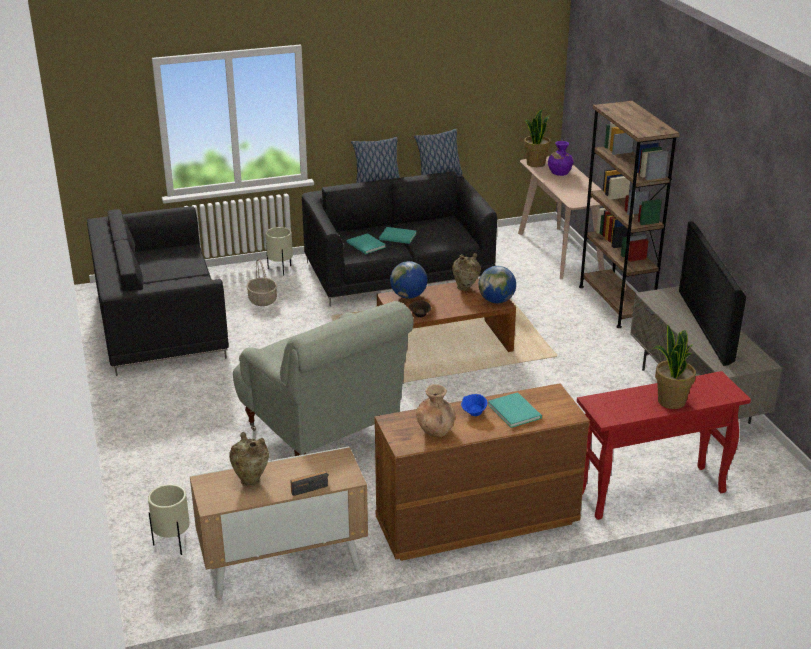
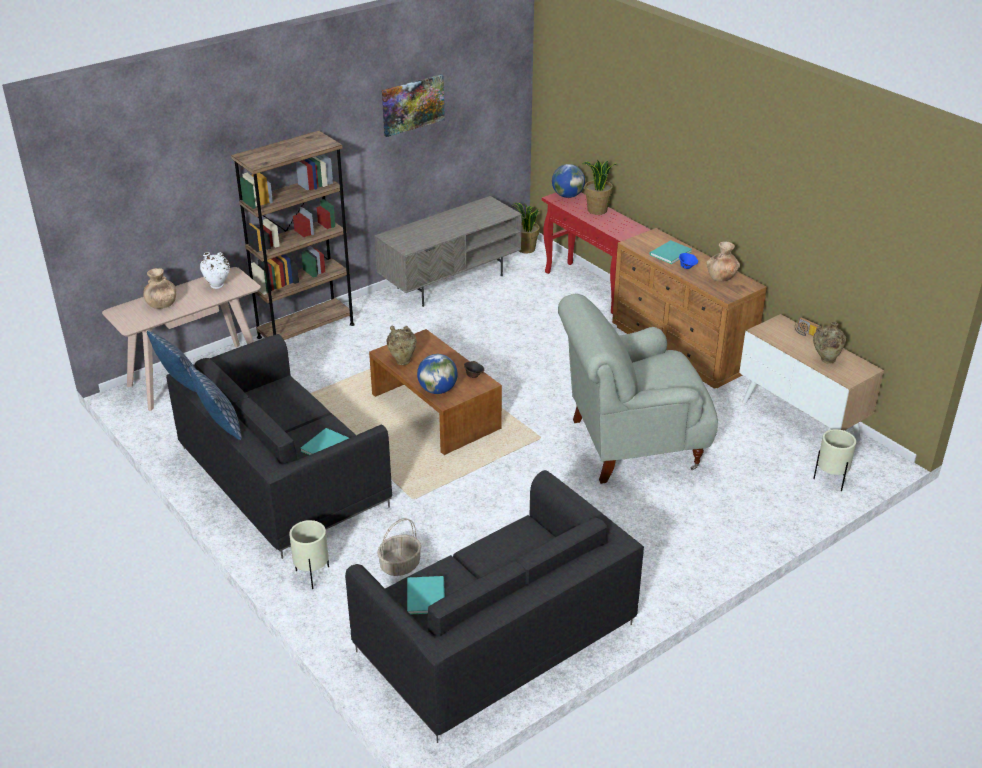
camera: 110 degrees left, 5 degrees up
(323, 435) = (631, 444): grey armchair -> grey armchair turned 135 degrees counterclockwise
(398, 237) = (294, 428): turquoise book -> turquoise book (427, 595)
(496, 301) = (420, 340): globe -> globe (567, 196)
(535, 163) = (135, 322): potted plant -> potted plant (526, 249)
(559, 173) = (162, 304): purple vase -> brown vase
(579, 192) = (218, 286): none -> white vase
(708, 326) = (445, 222): television -> none
(747, 180) = (412, 104): none -> picture

